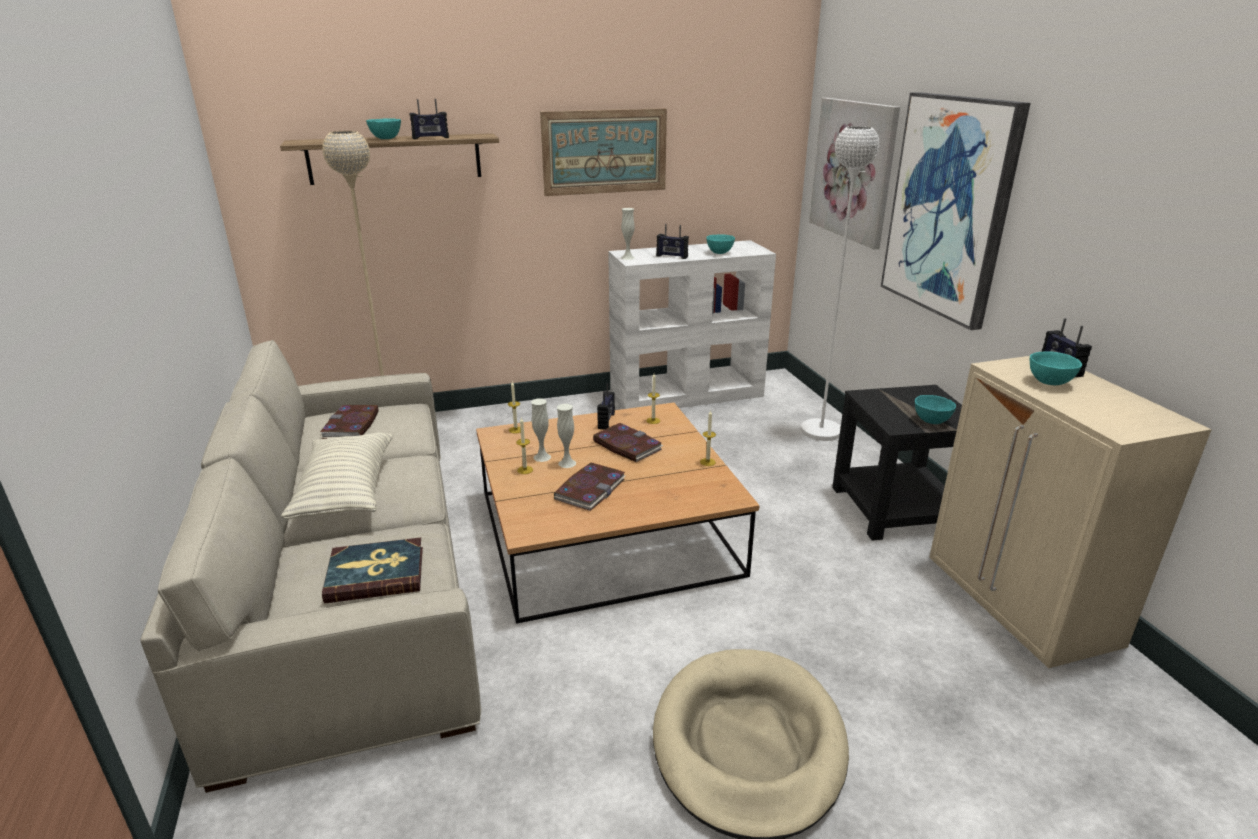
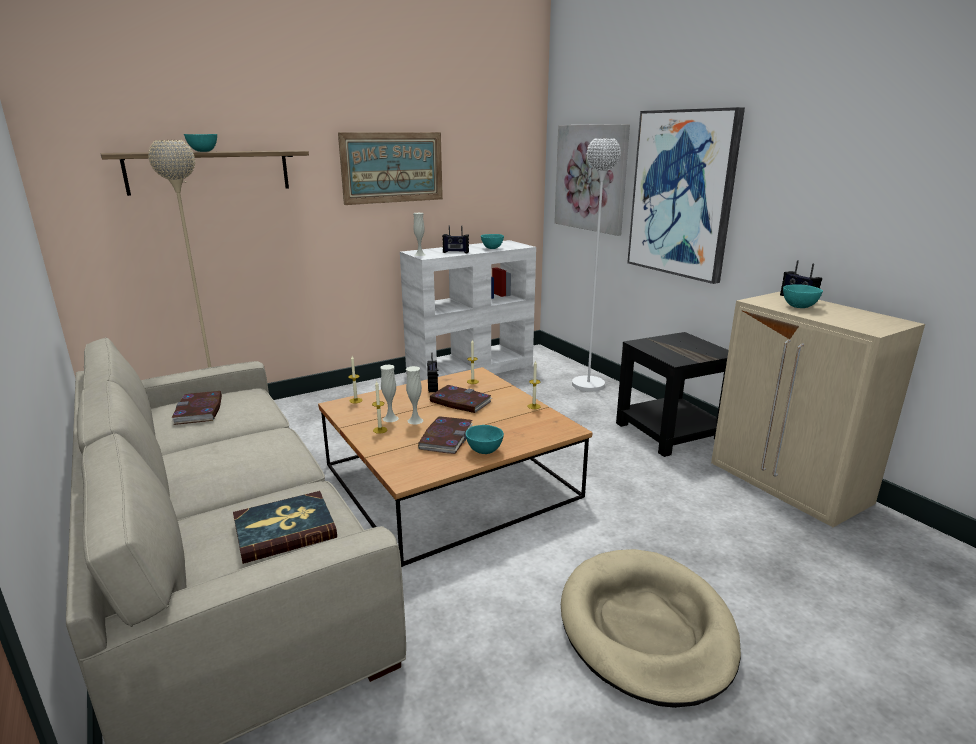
camera: 15 degrees left, 5 degrees down
(346, 491) = (219, 465): pillow -> none
(430, 138) = (245, 151): radio -> none
(931, 421) = (697, 355): turquoise bowl -> turquoise bowl (484, 450)

